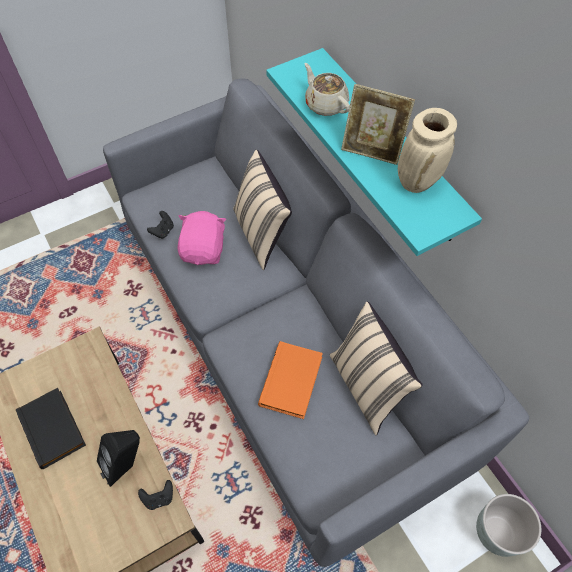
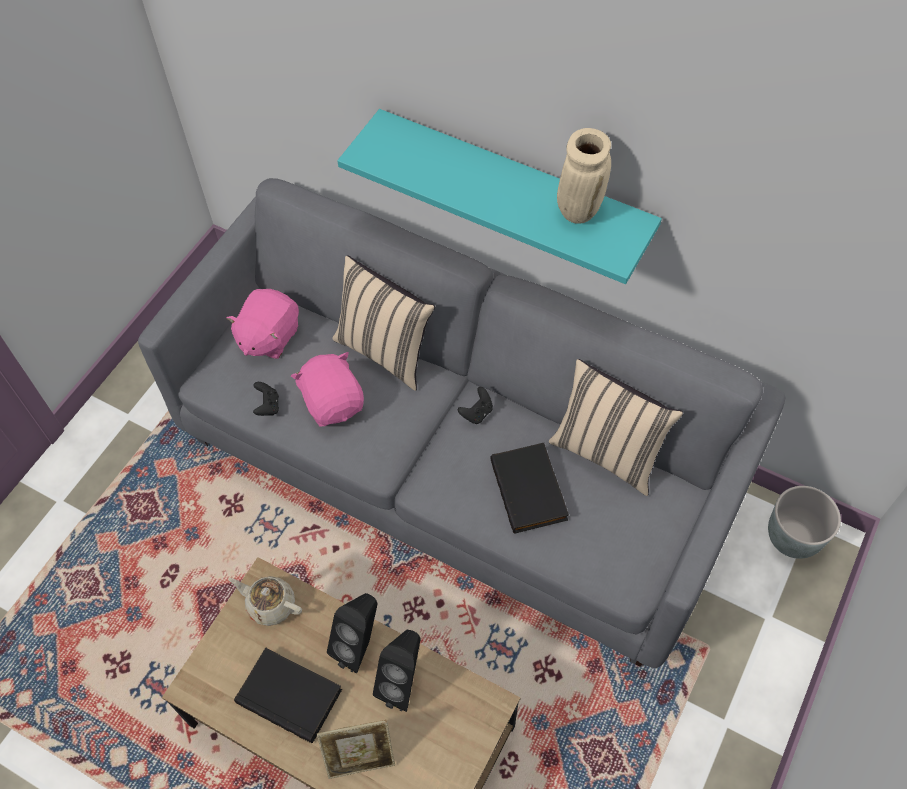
camera: 30 degrees left, 0 degrees up
(118, 422) = (359, 644): none -> black speaker
(159, 498) = (463, 693): black game controller -> black game controller (477, 413)
(196, 187) = (268, 336): none -> pink plush toy
(292, 382) = (531, 490): orange book -> black book
(325, 104) = (430, 171): beige teapot -> beige teapot (270, 604)
(372, 149) = (512, 198): picture frame -> picture frame (360, 758)

